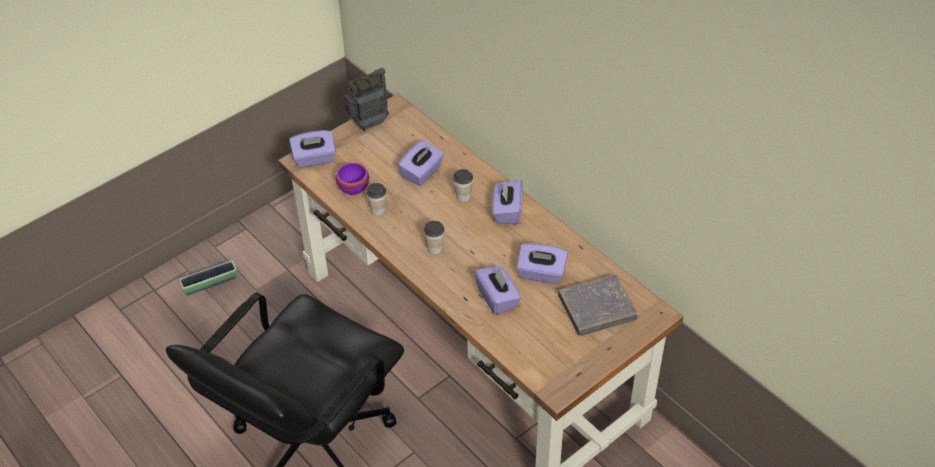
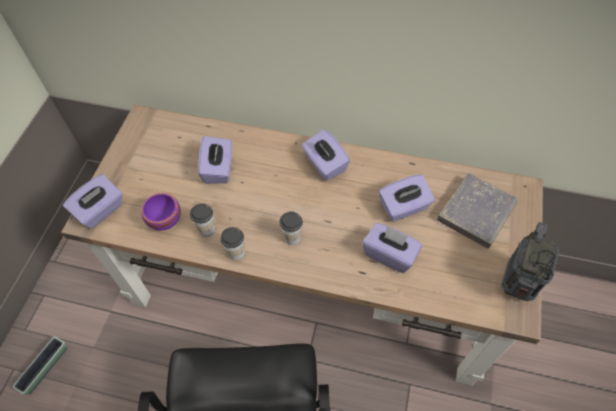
camera: 35 degrees left, 10 degrees up
(370, 124) = (130, 146): radio -> radio (516, 285)
(463, 196) = (274, 171): cup -> cup (236, 252)

